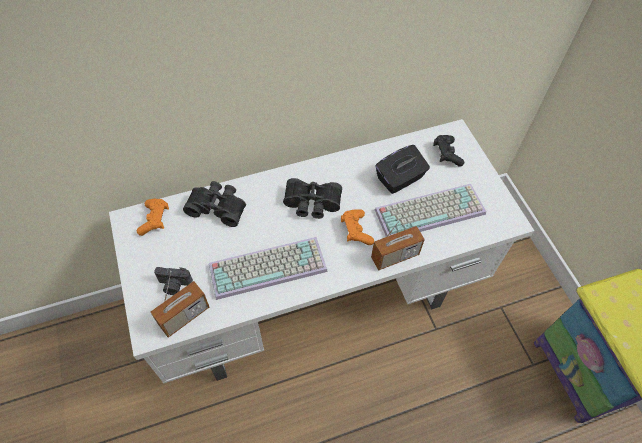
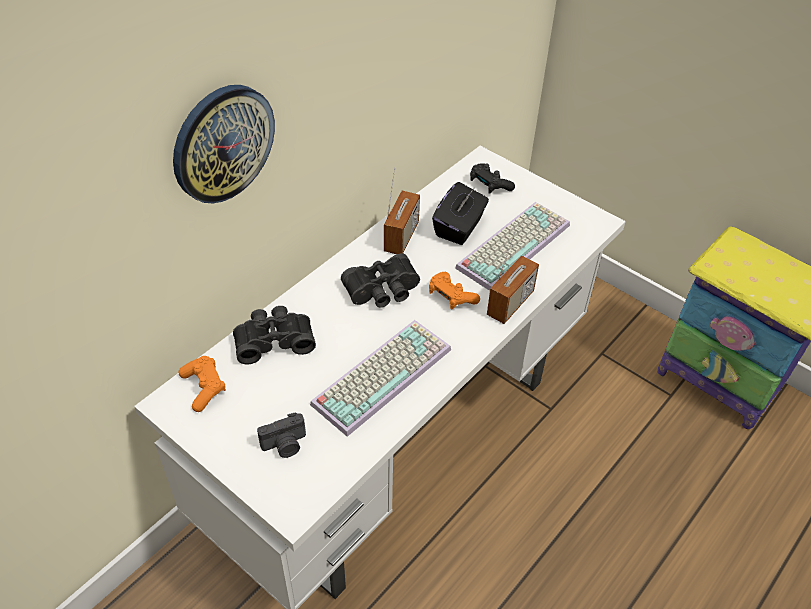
camera: 30 degrees left, 10 degrees down
(184, 316) = (323, 471): radio -> radio (401, 237)
(193, 60) = (222, 143): none -> wall clock

